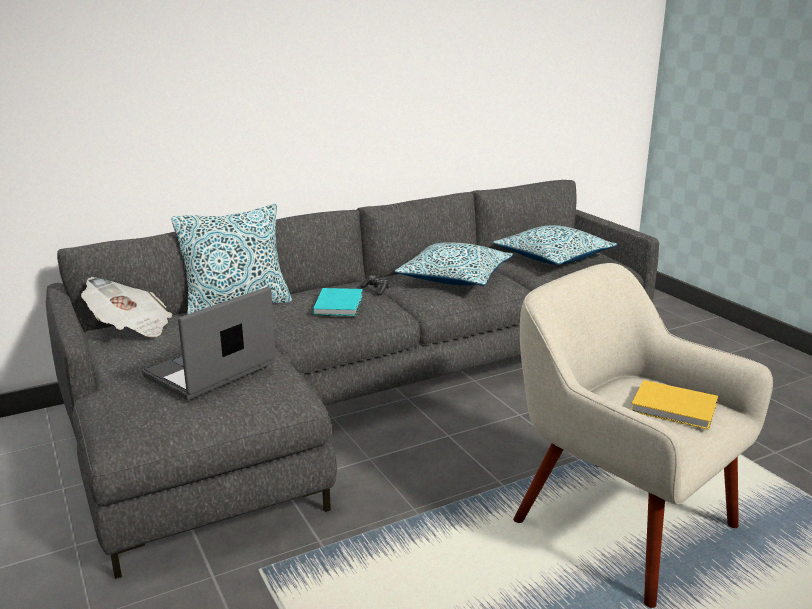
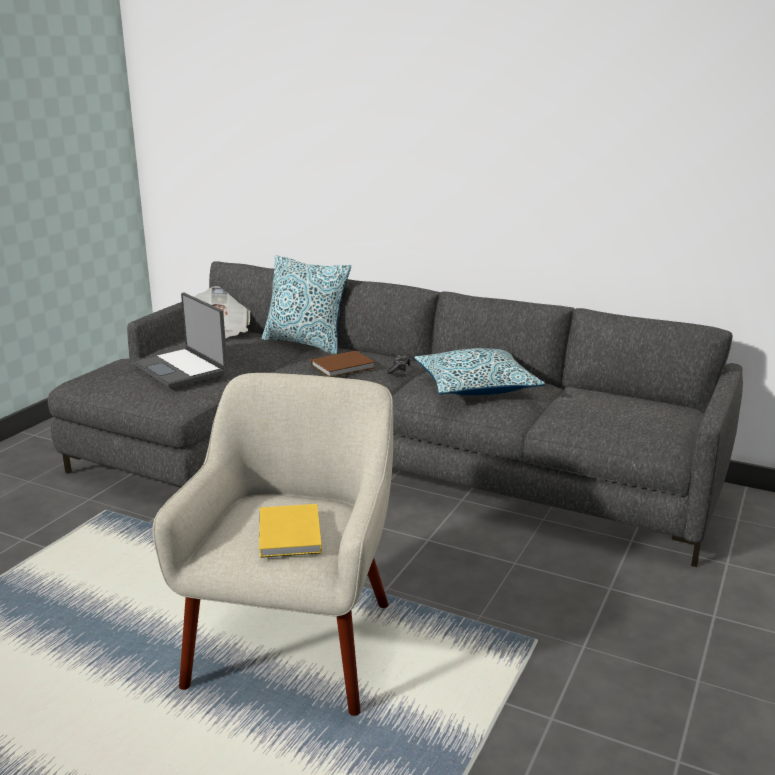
camera: 55 degrees right, 0 degrees up
(211, 371) = (181, 369): laptop -> laptop turned 135 degrees counterclockwise
(340, 304) = (344, 366): turquoise book -> brown book
(553, 257) = (614, 409): pillow -> none

